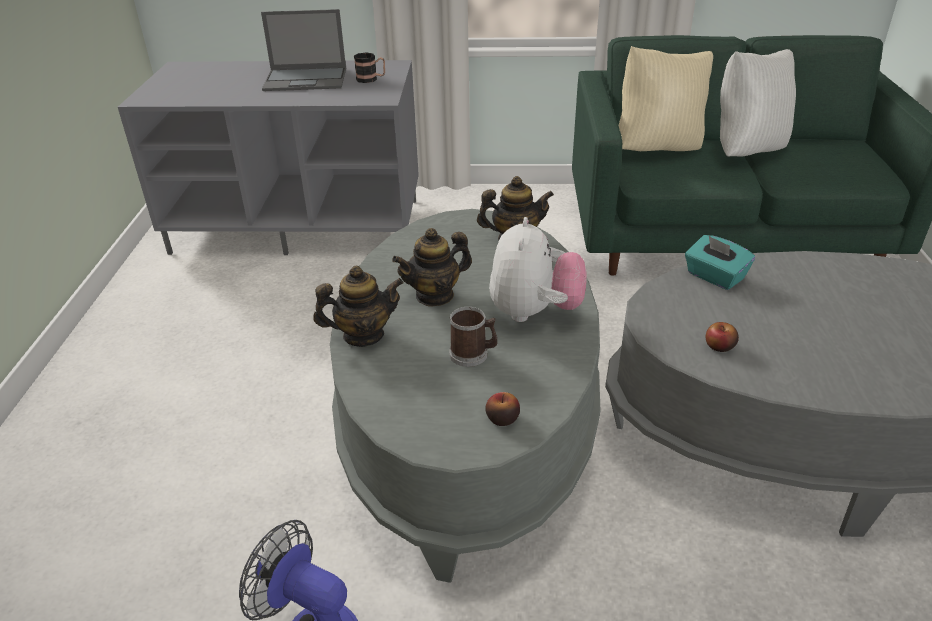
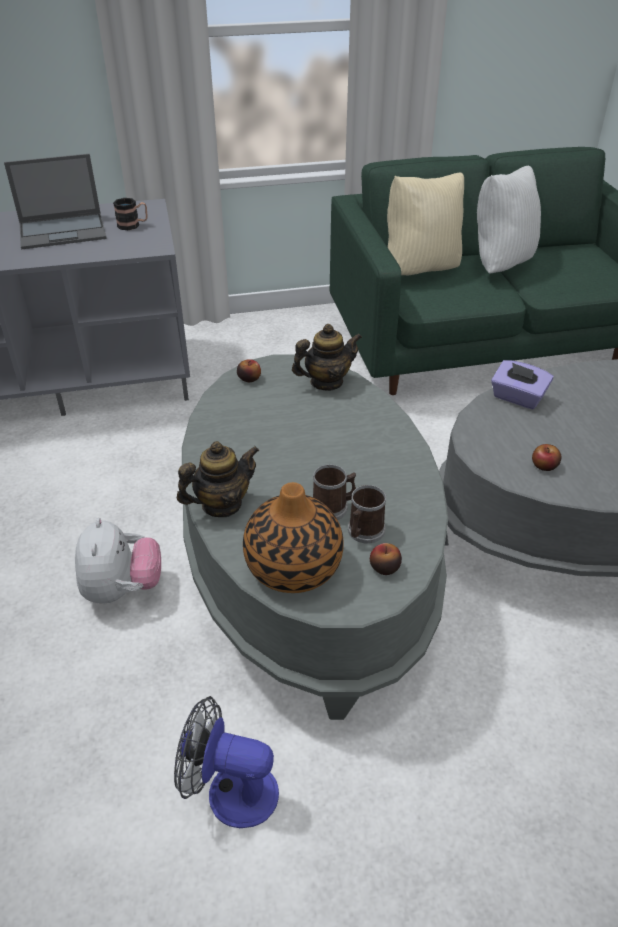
camera: 15 degrees left, 5 degrees up
(408, 403) = (293, 566): none -> vase
(435, 295) = (274, 452): teapot -> none
(439, 227) = (249, 378): none -> apple
(494, 382) = (364, 532): none -> mug
(534, 312) = (373, 456): plush toy -> plush toy (122, 589)
(714, 277) = (517, 398): turquoise tissue box -> purple tissue box

